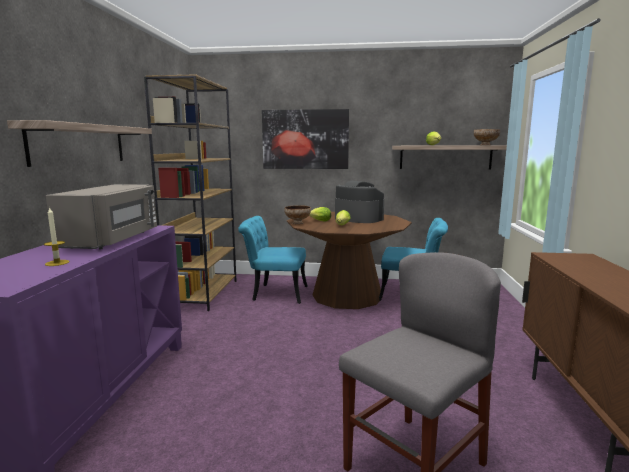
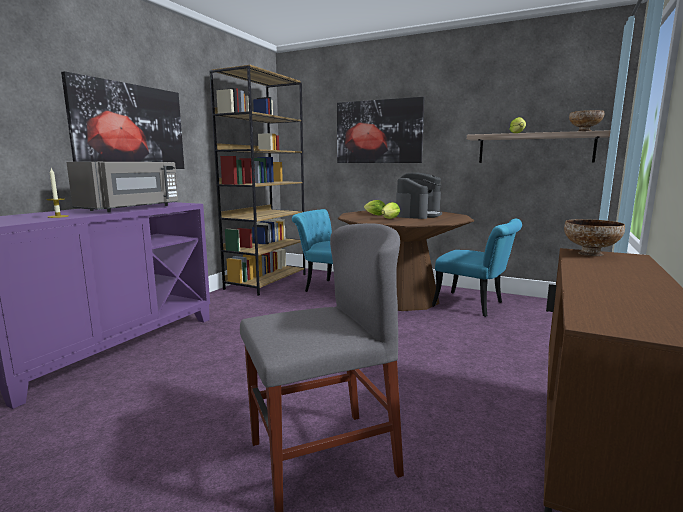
camera: 20 degrees right, 0 degrees up
(80, 144) = (130, 127): shelf -> picture
(298, 223) = (349, 215): bowl -> bowl (590, 253)
(358, 219) = (418, 215): coffee machine -> coffee machine turned 60 degrees clockwise

